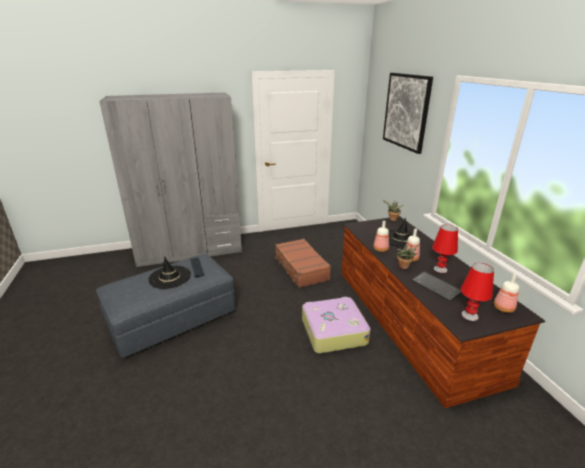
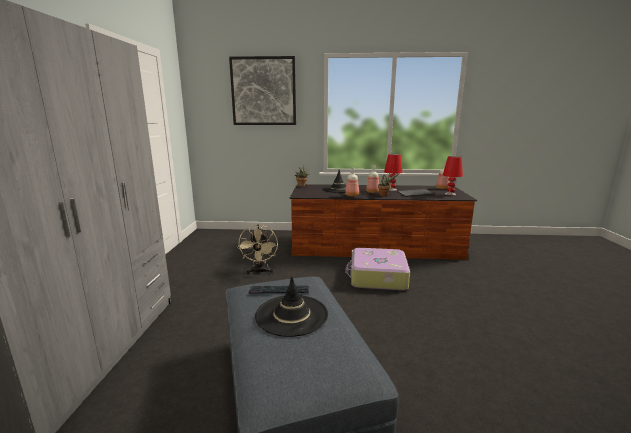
camera: 70 degrees left, 10 degrees down
(301, 268) = (260, 272): brown suitcase -> beige fan

